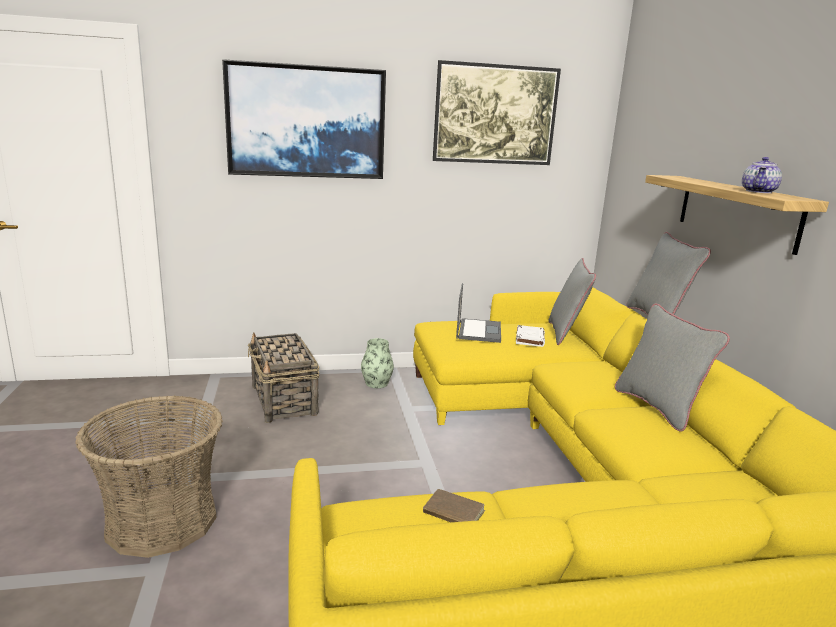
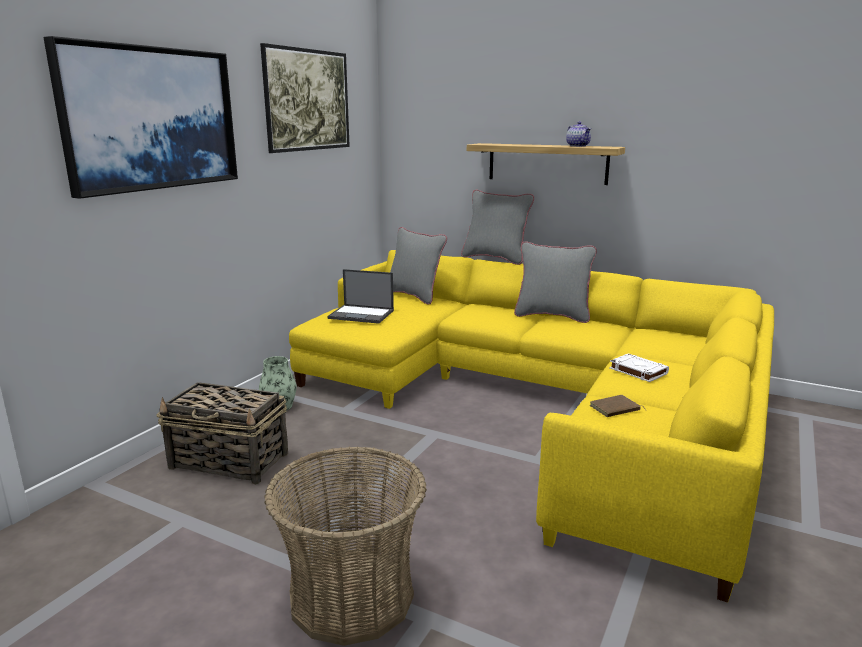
camera: 50 degrees left, 0 degrees up
(478, 330) = (362, 314): laptop -> laptop turned 150 degrees clockwise
(529, 339) = (406, 306): white book -> white book (637, 371)

